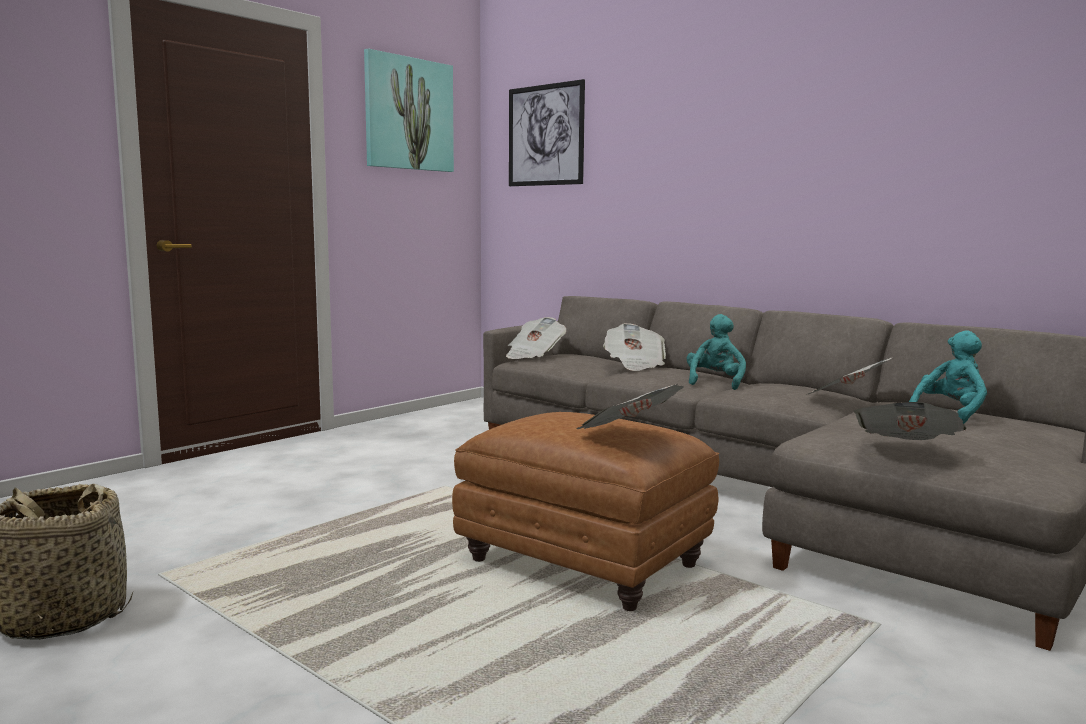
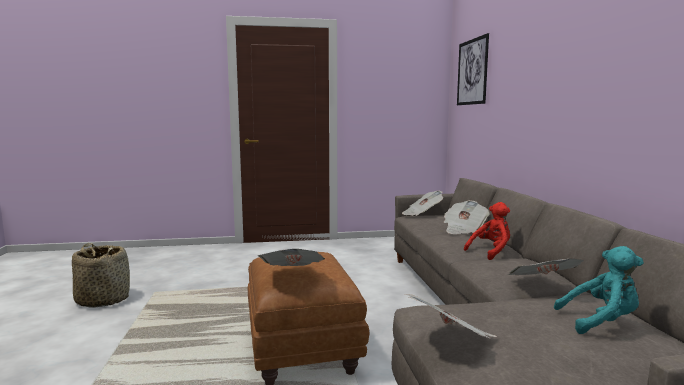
camera: 40 degrees right, 0 degrees up
(409, 114) = (394, 66): picture -> none
(715, 383) = (491, 252): turquoise plush toy -> red plush toy

